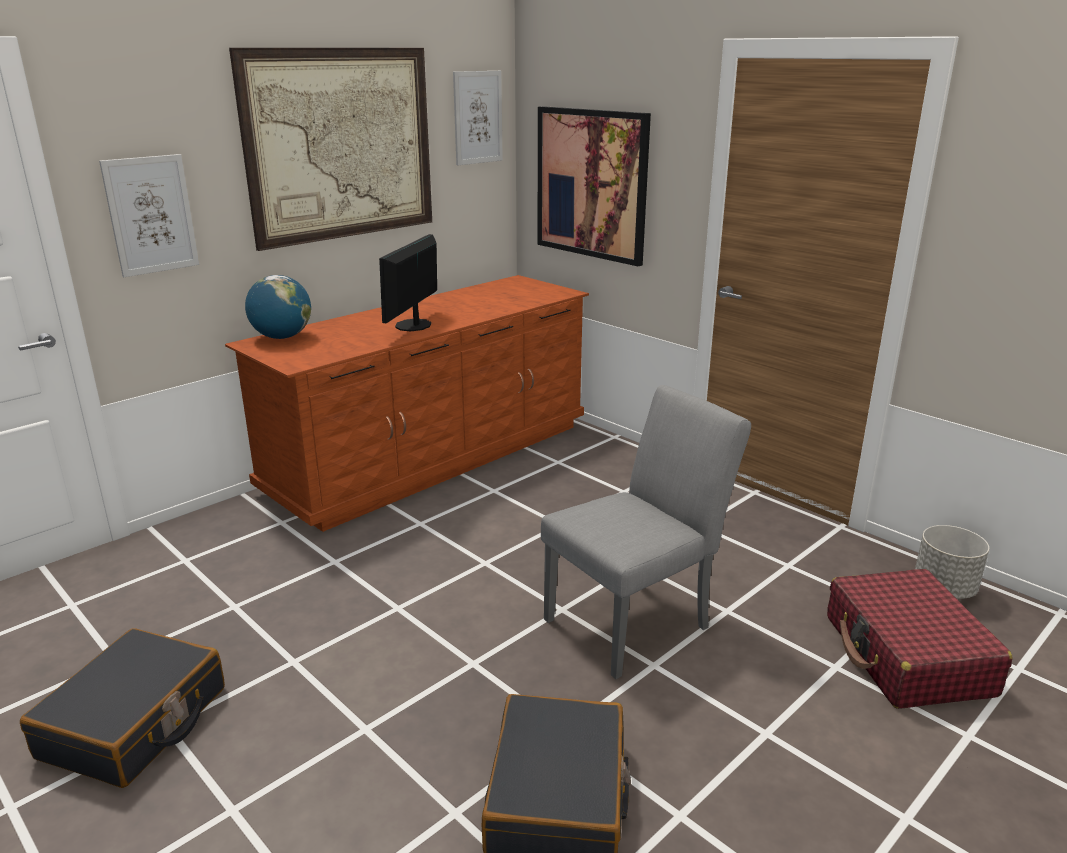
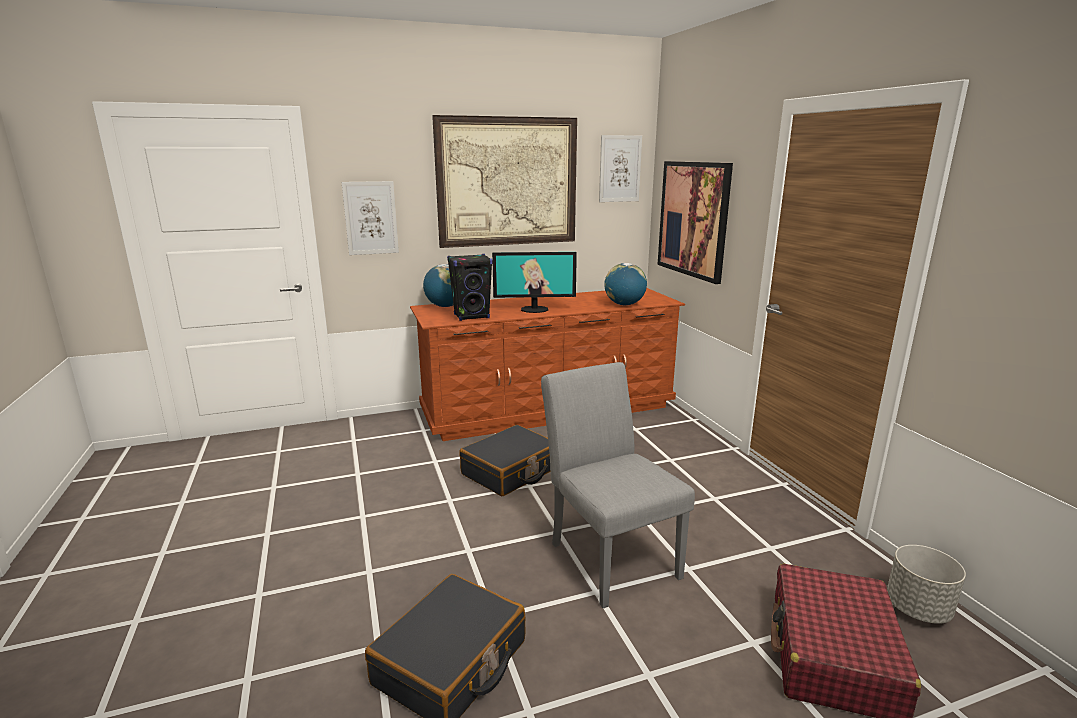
camera: 25 degrees right, 5 degrees down
(135, 723) = (253, 526): black suitcase -> black suitcase (510, 471)
(340, 348) = (472, 316): none -> black speaker
(414, 325) = (534, 309): monitor -> monitor turned 135 degrees counterclockwise
(520, 303) = (624, 304): none -> globe
(636, 620) = (608, 554): grey chair -> grey chair turned 105 degrees counterclockwise

